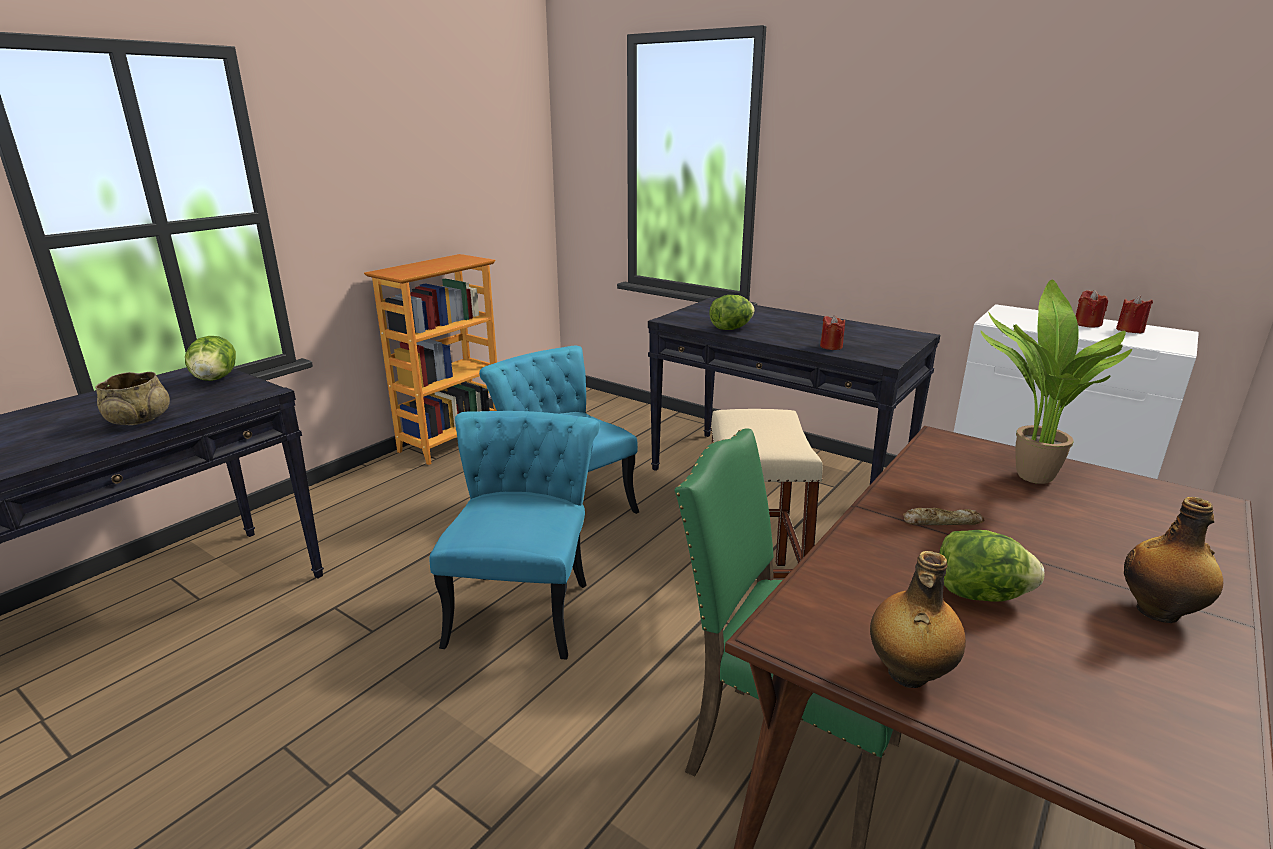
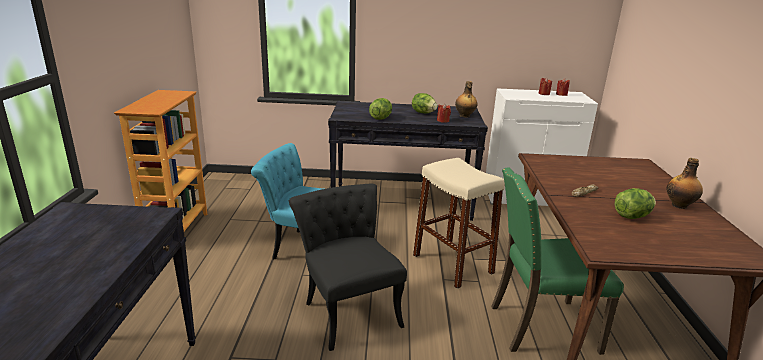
camera: 35 degrees left, 0 degrees up
(138, 420) = (98, 257): beige bowl -> none
(215, 379) = (97, 214): lettuce -> lettuce (423, 113)
(524, 604) = (347, 309): turquoise chair -> black chair
(908, 674) = (653, 251): bottle -> bottle (464, 116)
(1027, 476) = (582, 166): potted plant -> none

